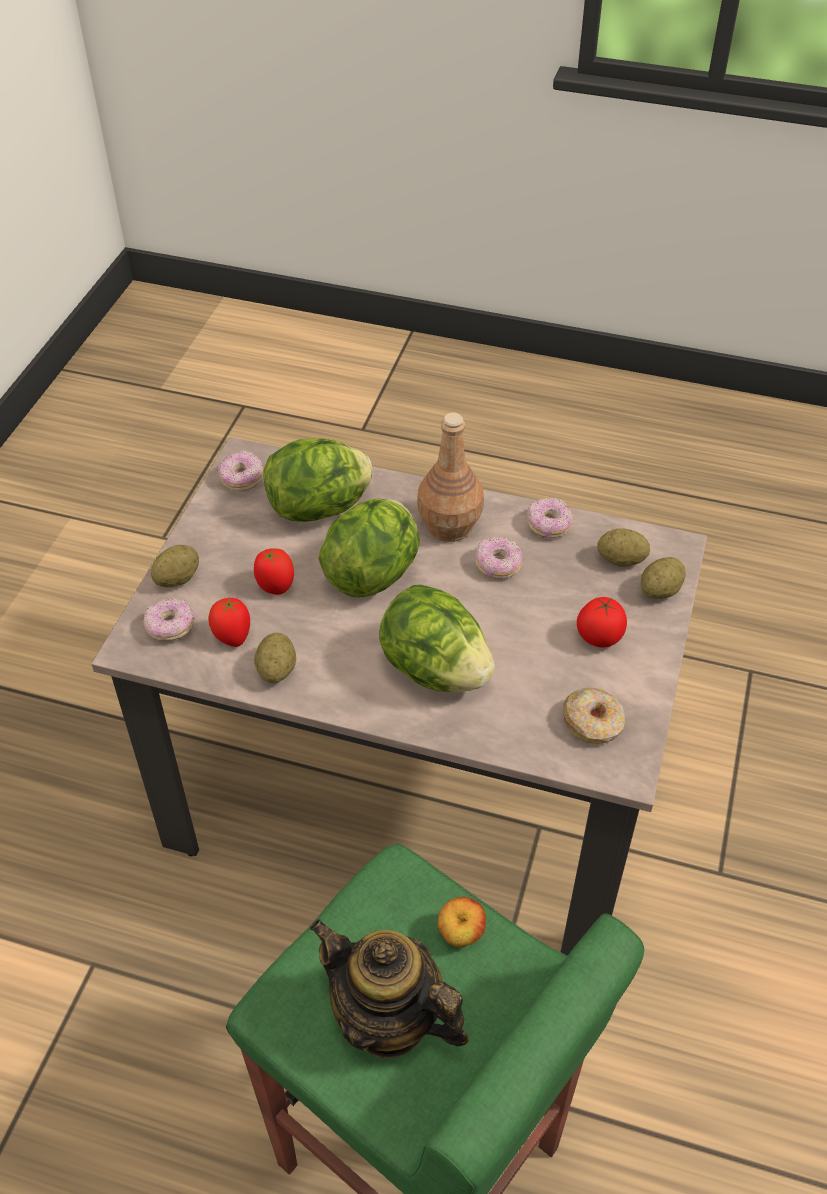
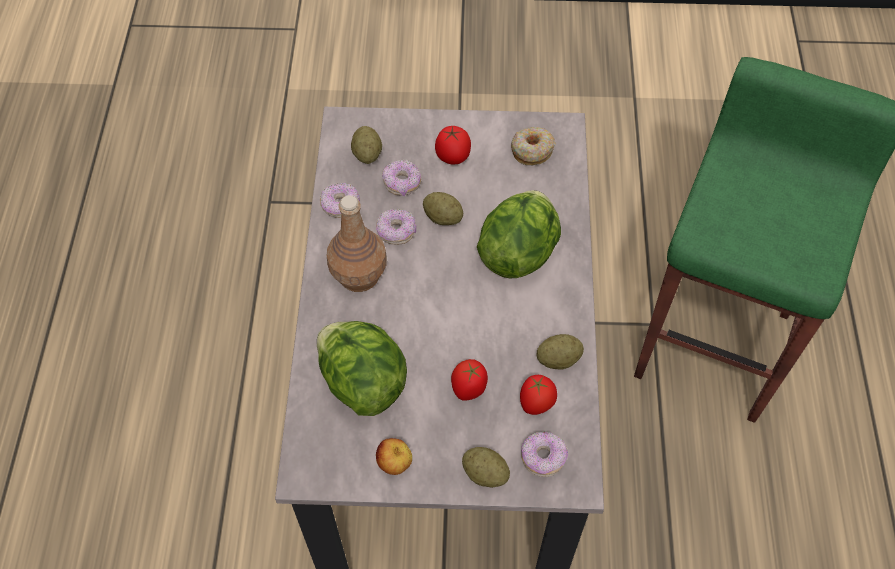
camera: 105 degrees left, 10 degrees up
(241, 479) = (338, 464): donut -> donut (402, 183)
(373, 573) = (431, 318): lettuce -> none
(388, 1019) = (794, 217): teapot -> none
(461, 934) = (722, 193): apple -> apple (394, 464)
(660, 591) = (393, 127): potato -> potato (443, 217)

